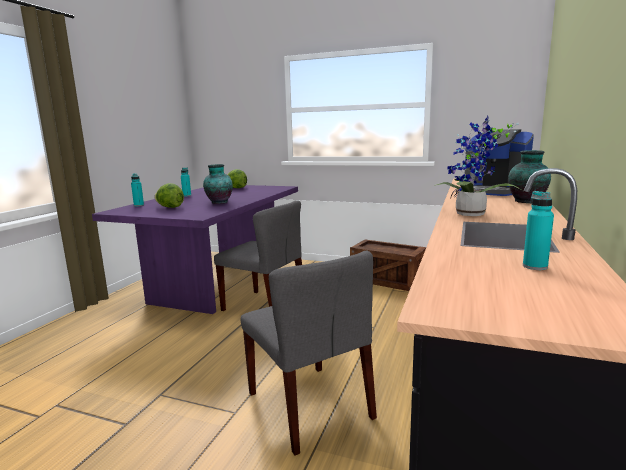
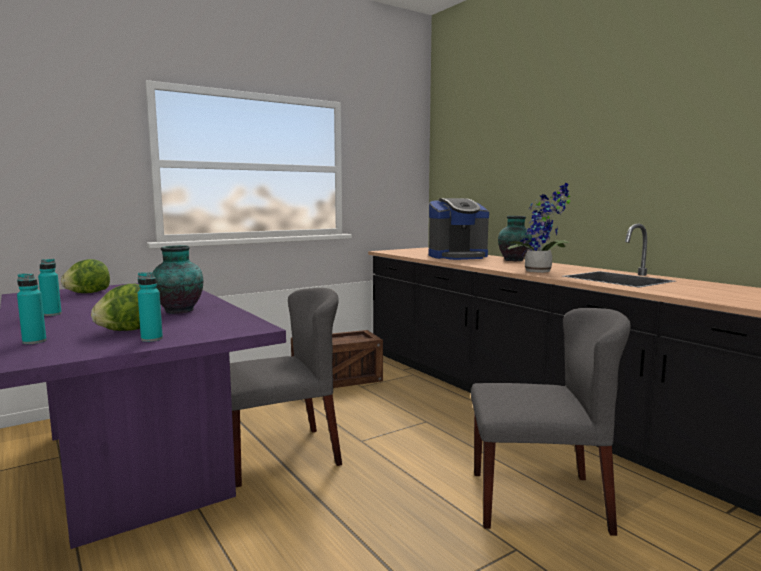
camera: 55 degrees left, 5 degrees down
(535, 266) = (709, 288): turquoise bottle -> turquoise bottle (152, 339)

